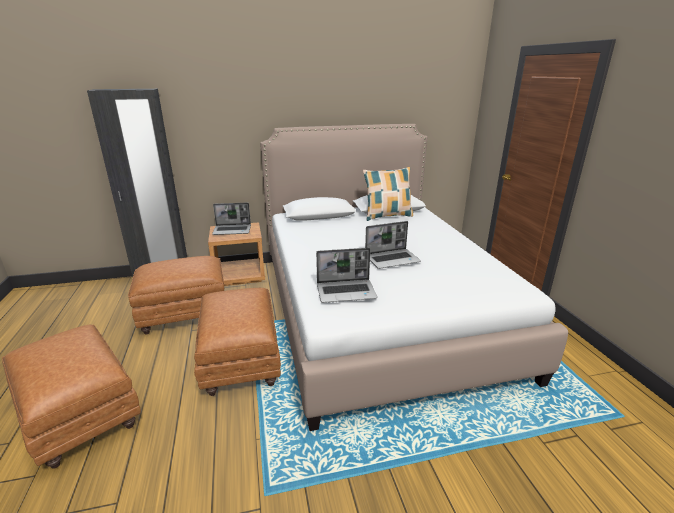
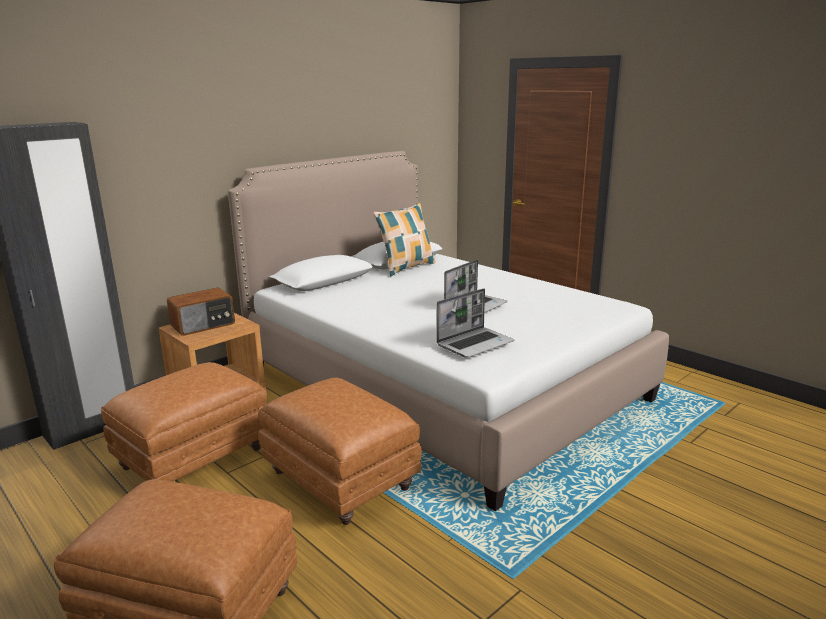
camera: 30 degrees left, 5 degrees down
(232, 230) = (203, 325): laptop -> radio

